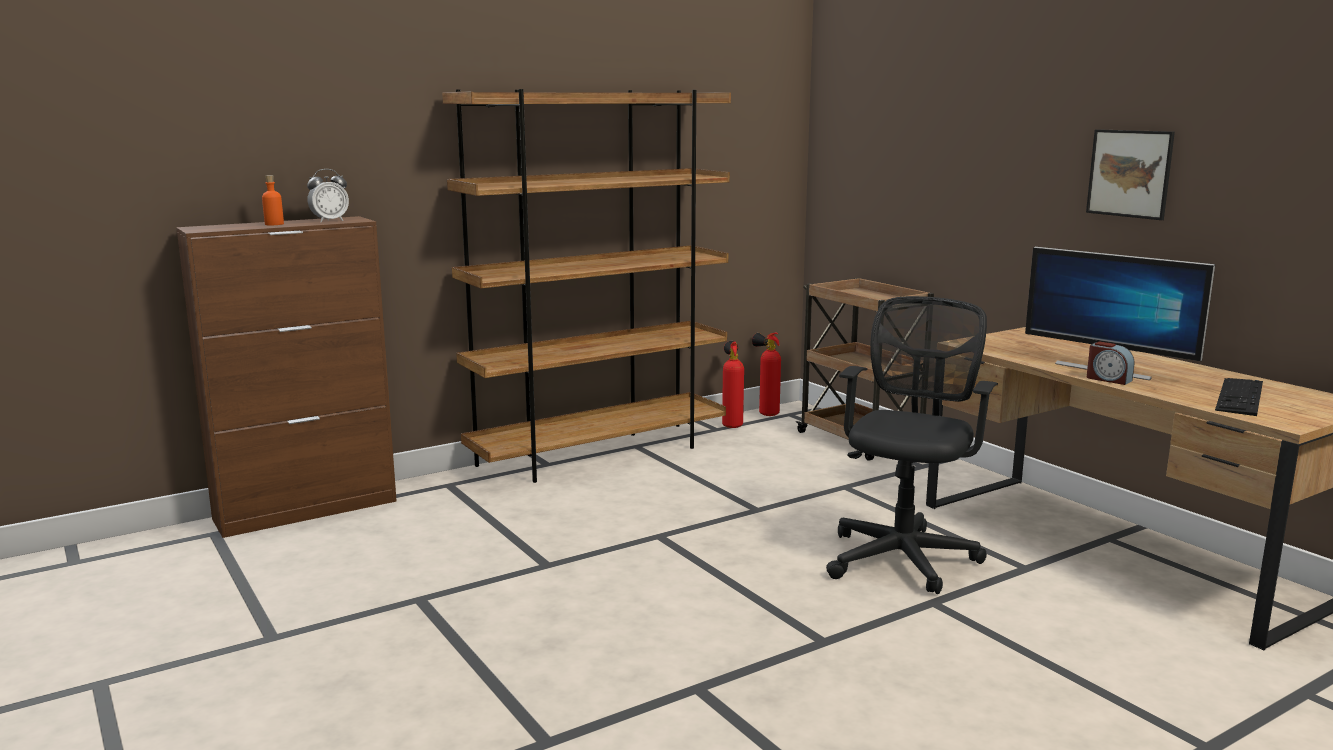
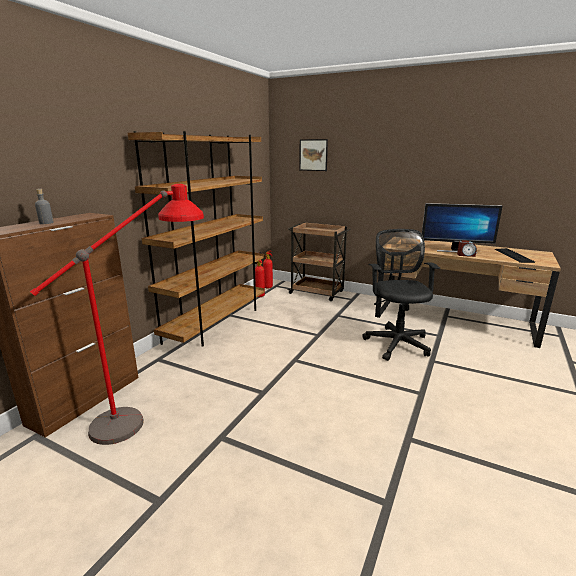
camera: 30 degrees left, 5 degrees up
(274, 224) = (46, 223): orange bottle -> grey bottle
(329, 221) = (81, 217): alarm clock -> none
(369, 544) = (152, 411): none -> red floor lamp
(1129, 173) = (442, 170): picture -> picture (313, 155)

